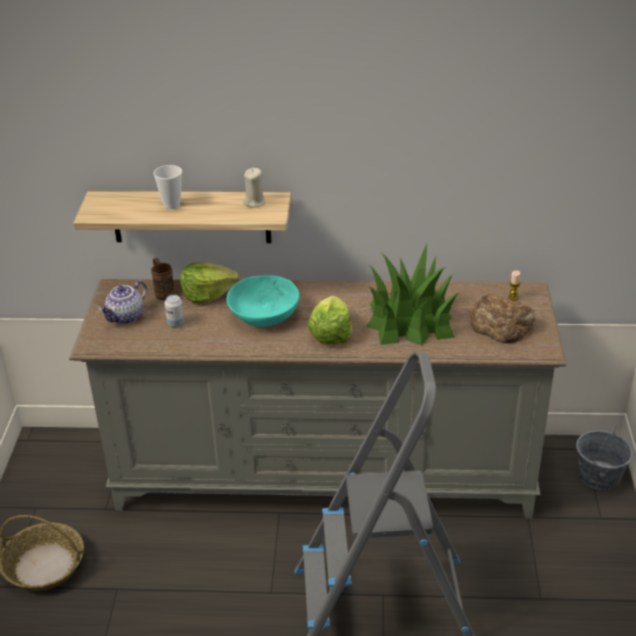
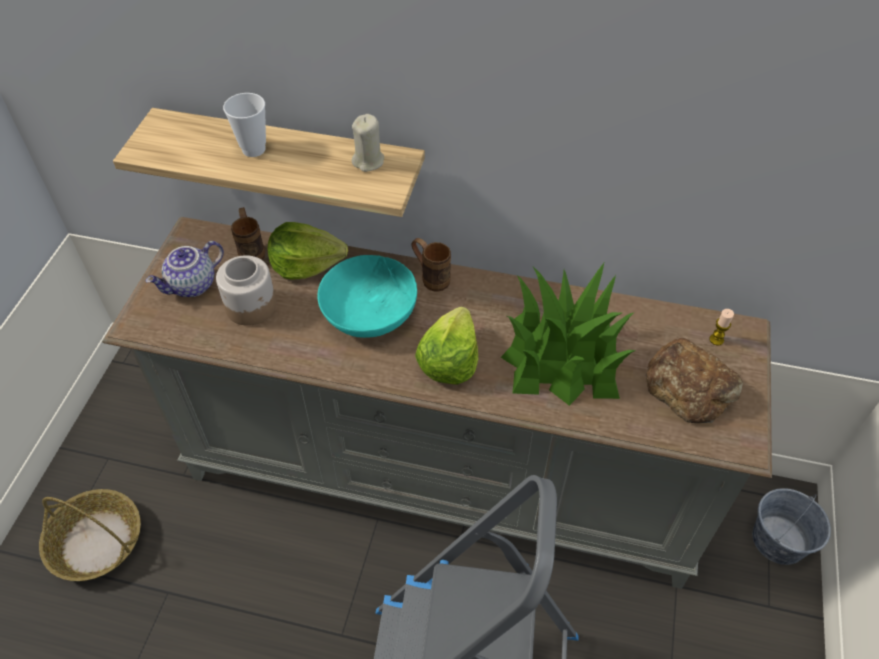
camera: 10 degrees right, 15 degrees up
(175, 323) = (251, 306): can -> jar
(302, 290) = (430, 278): none -> brown mug

